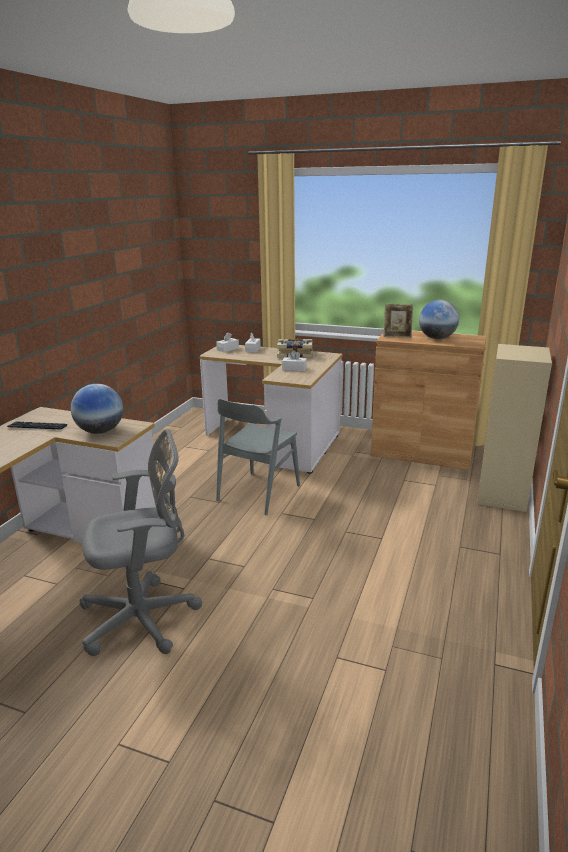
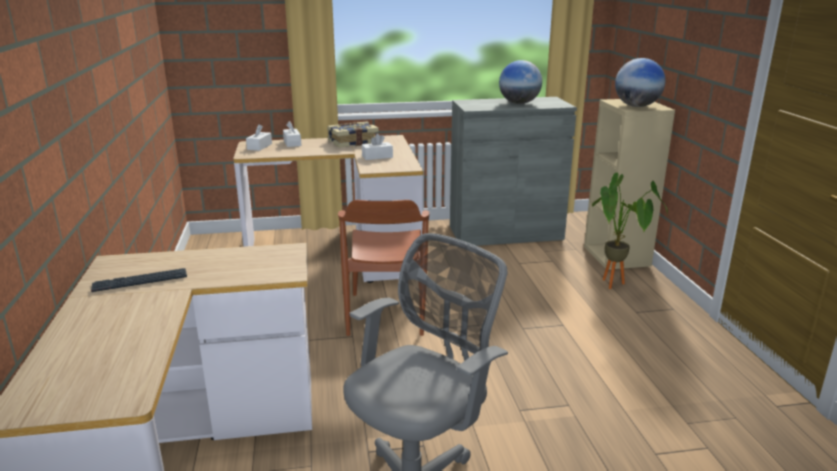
camera: 30 degrees left, 0 degrees up
(100, 431) = (250, 267): globe -> globe (636, 106)
(258, 493) = (386, 314): grey chair -> brown chair
(397, 336) = (477, 105): picture frame -> none
(422, 452) = (505, 233): brown cabinet -> grey cabinet
(467, 520) = (615, 286): none -> potted plant

